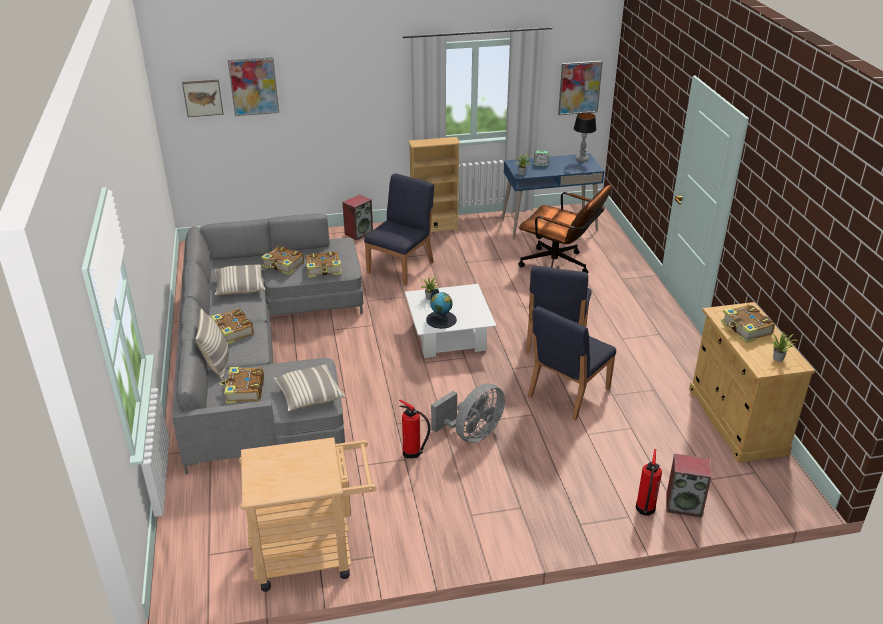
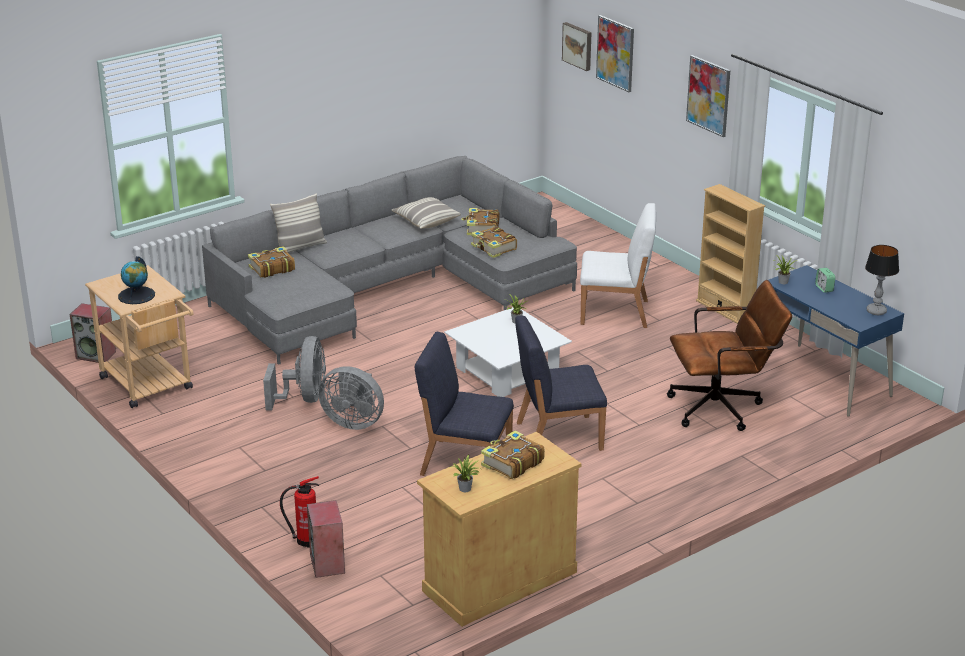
camera: 65 degrees right, 5 degrees down
(233, 332) = (352, 239): book -> none
(309, 396) = (285, 297): pillow -> none
(359, 233) = (661, 271): speaker -> speaker (96, 355)
(401, 267) = (615, 312): blue chair -> white chair
(413, 453) = (304, 398): fire extinguisher -> grey fan
(441, 319) = (481, 337): globe -> globe (136, 295)
(560, 267) = (723, 408): brown office chair -> brown office chair turned 105 degrees counterclockwise
(579, 87) = (922, 216): picture -> picture (708, 95)

